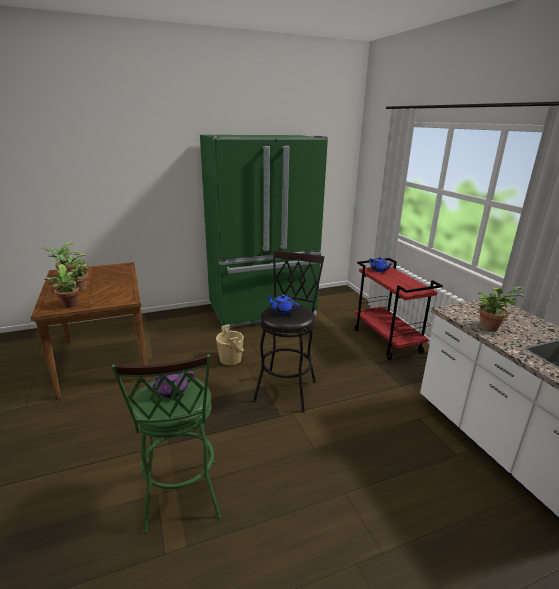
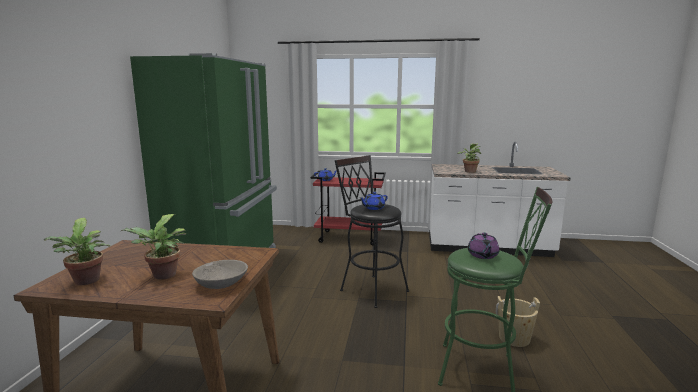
camera: 60 degrees left, 10 degrees down
(69, 305) = (221, 283): potted plant -> grey bowl
(230, 359) = (294, 303): beige bucket -> beige bucket (514, 338)

